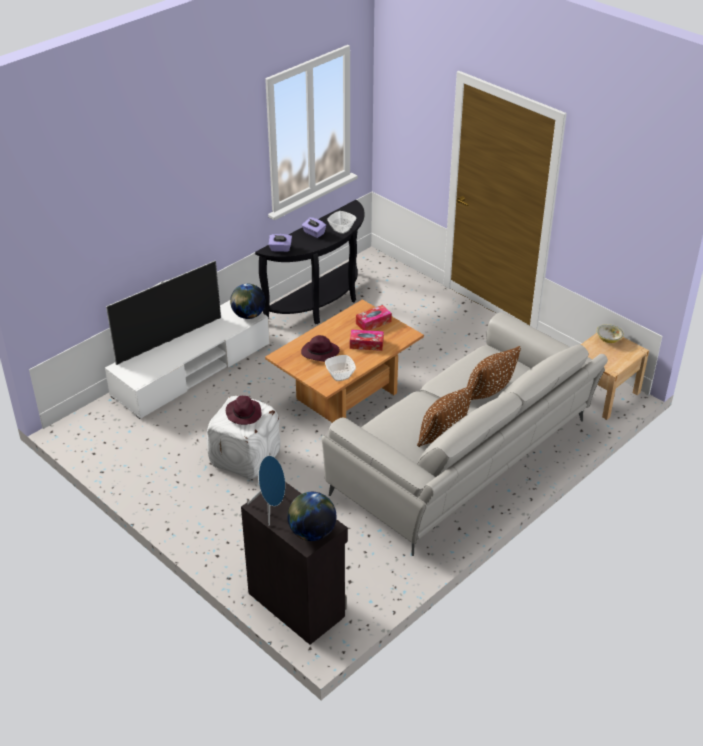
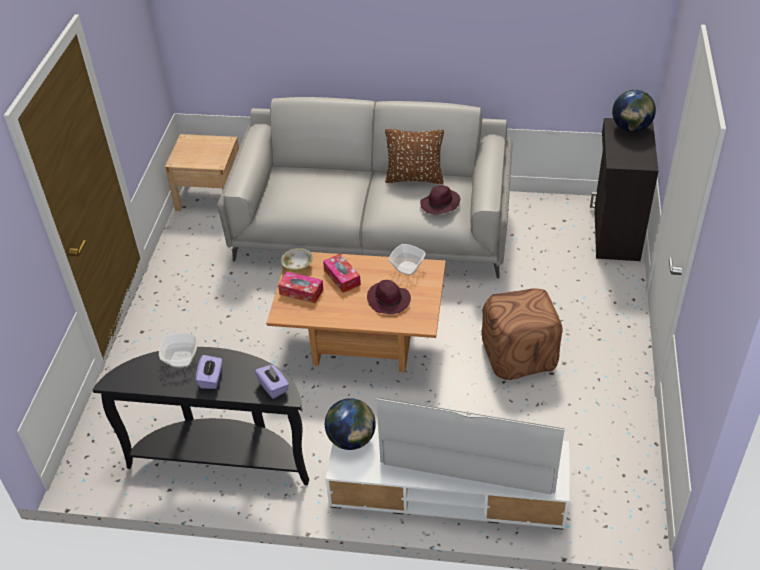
camera: 125 degrees left, 5 degrees up
(243, 413) = (521, 308): purple hat -> purple hat (440, 204)
(244, 457) = (519, 355): white ottoman -> brown ottoman
(271, 508) = (639, 156): blue speaker -> none
(488, 394) = (335, 178): brown pillow -> none
(608, 339) = (183, 157): bowl -> bowl (298, 266)

